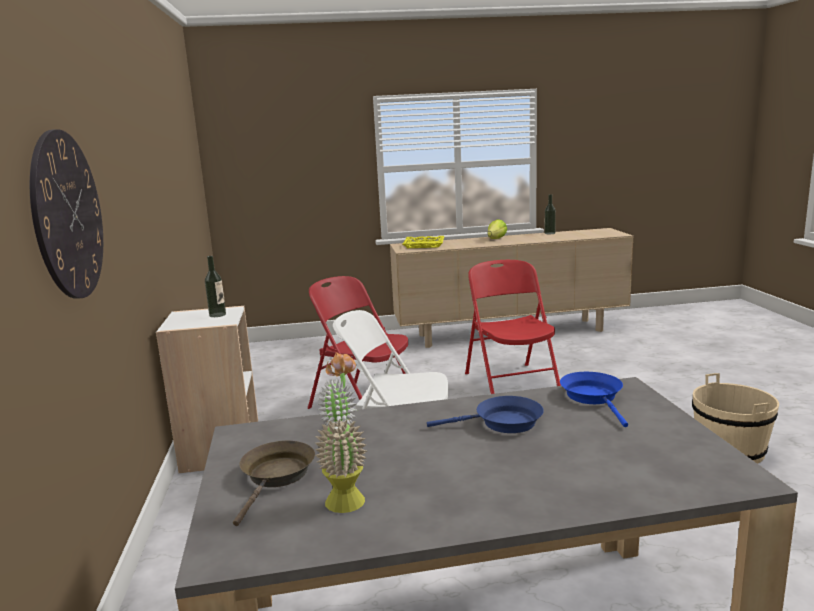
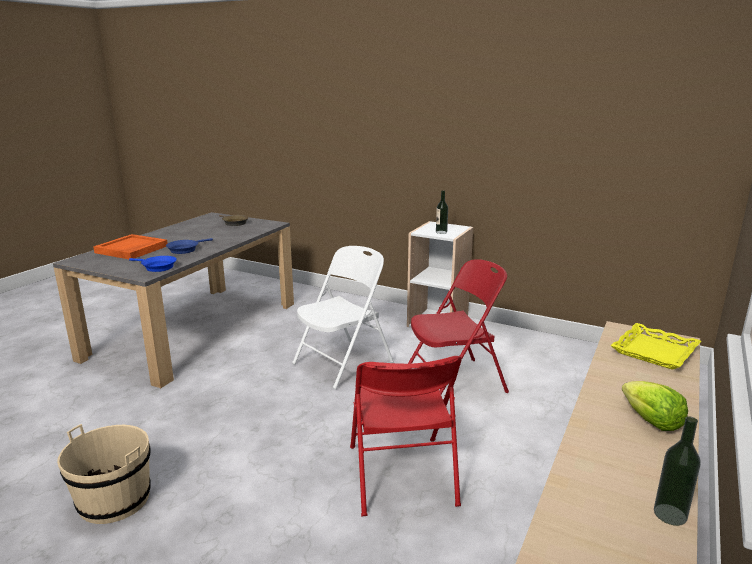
camera: 125 degrees right, 5 degrees up
(68, 215) = (345, 130): wall clock -> none
(346, 495) = (204, 226): potted plant -> none
(512, 383) = (401, 475): red chair -> red chair turned 60 degrees clockwise
(596, 467) = (131, 249): none -> orange tray

